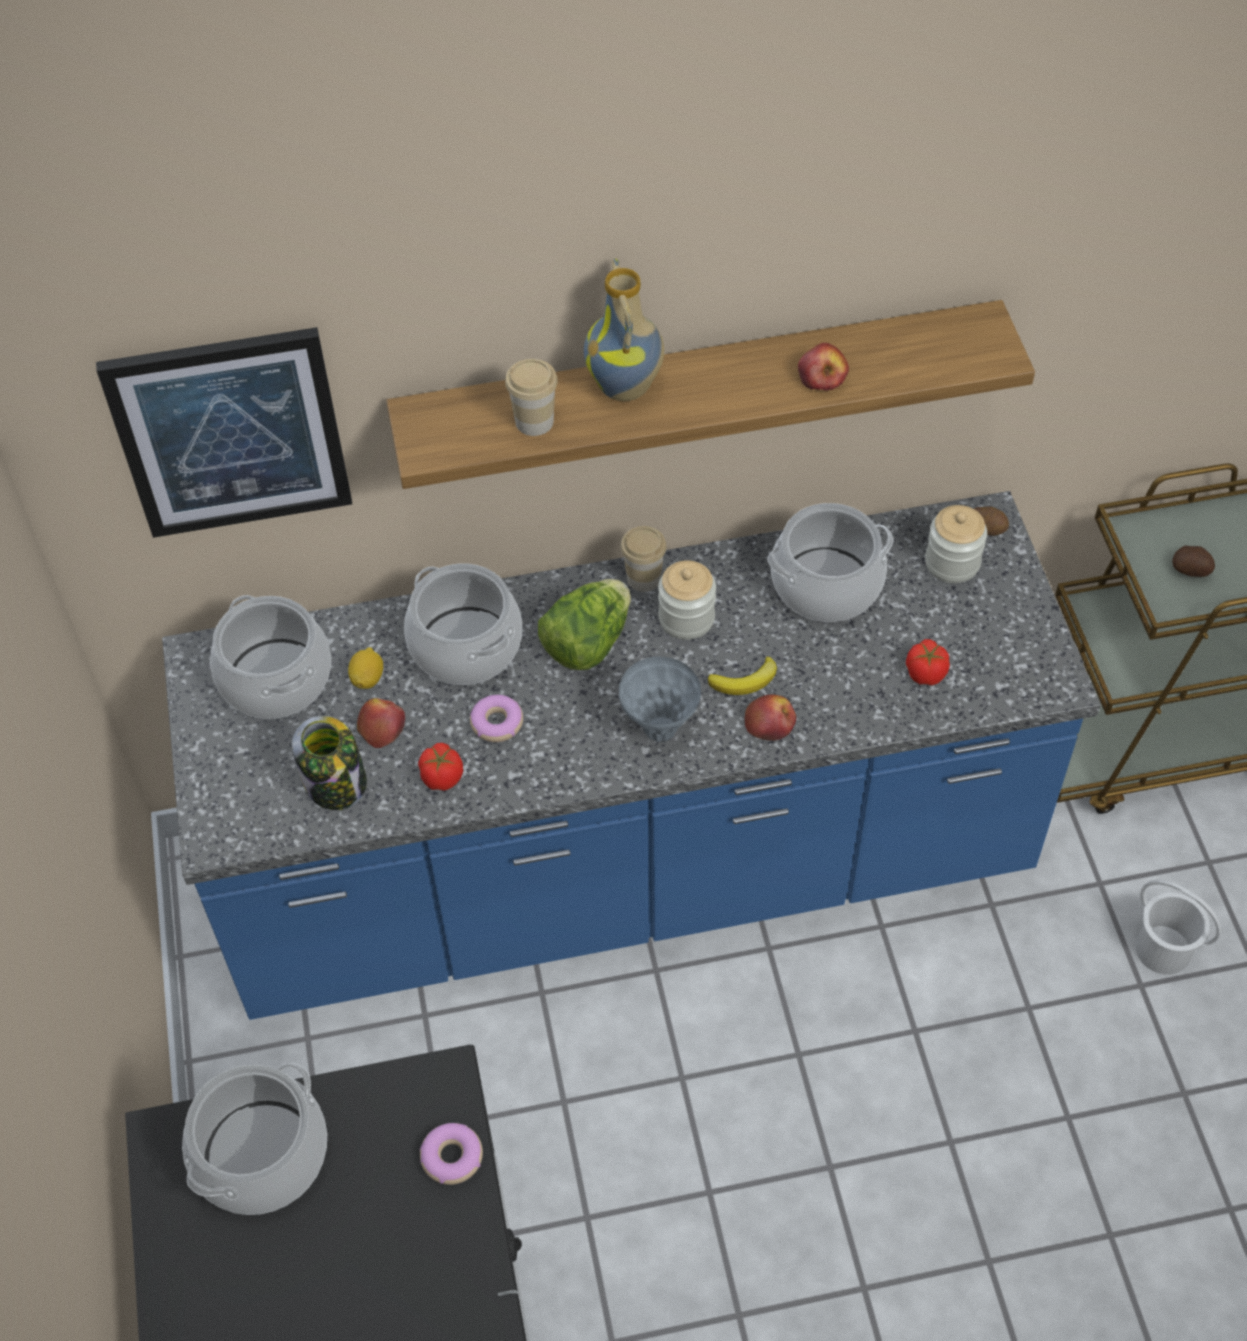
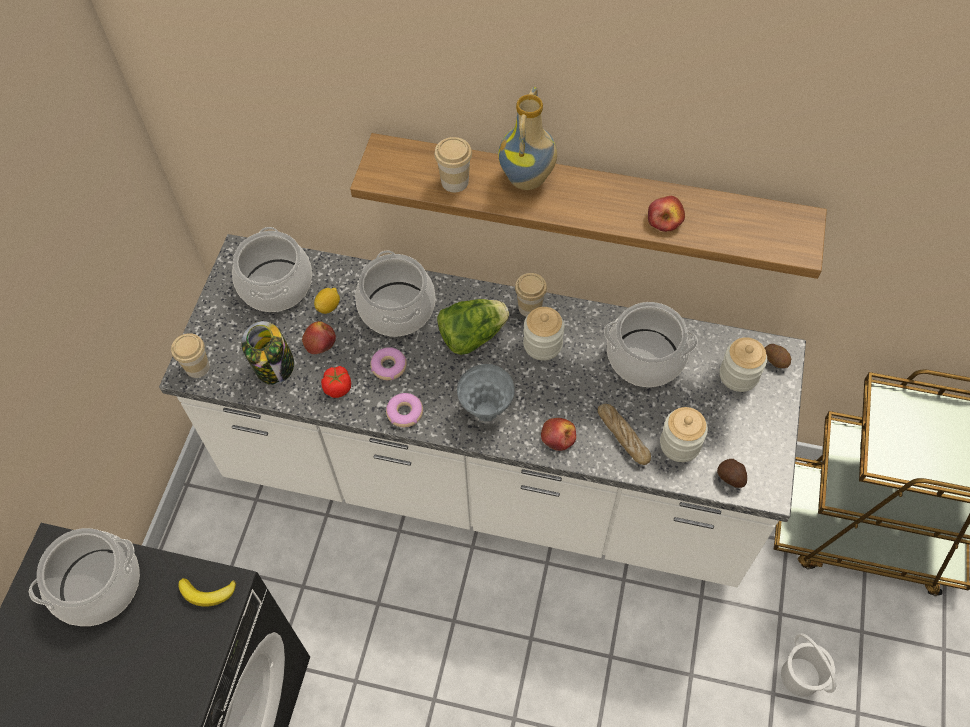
camera: 25 degrees right, 5 degrees up
(225, 827) = (197, 367): none -> cup
(230, 432) = (269, 121): picture -> none
(451, 1157) = (203, 640): donut -> donut (404, 412)
(629, 869) = (488, 476): blue counter -> white counter
(745, 681) = (557, 401): banana -> banana (207, 593)
(851, 691) = (623, 436): none -> bread
(925, 672) = (680, 444): tomato -> jar
(1191, 570) = (914, 443): potato -> potato (731, 478)

